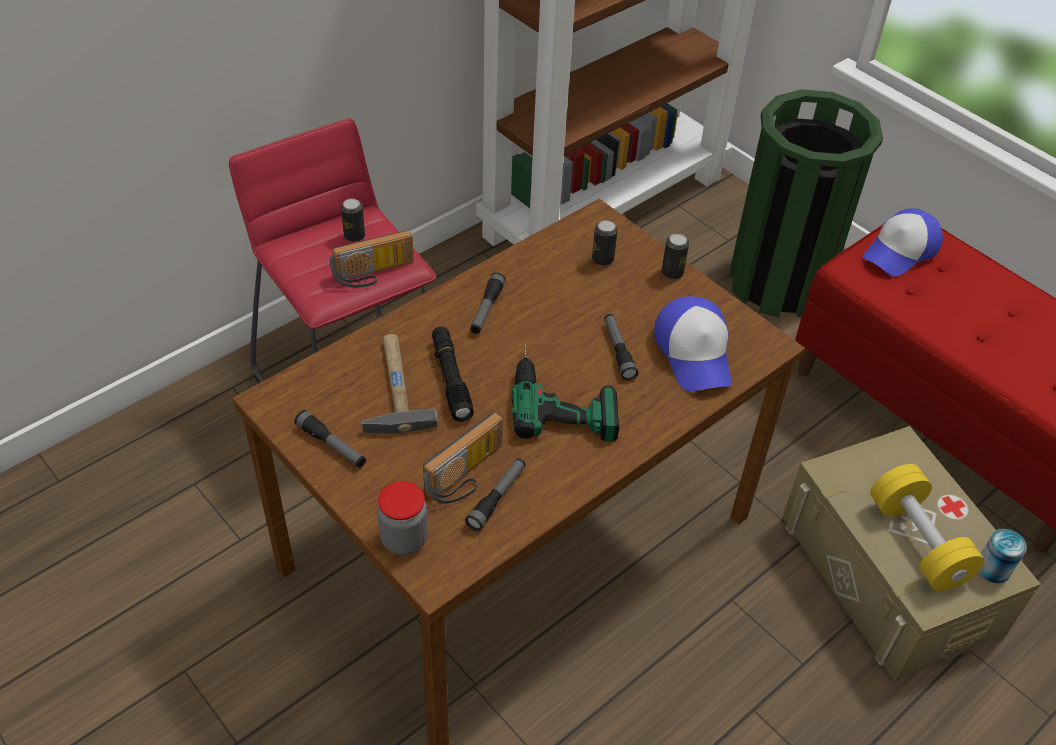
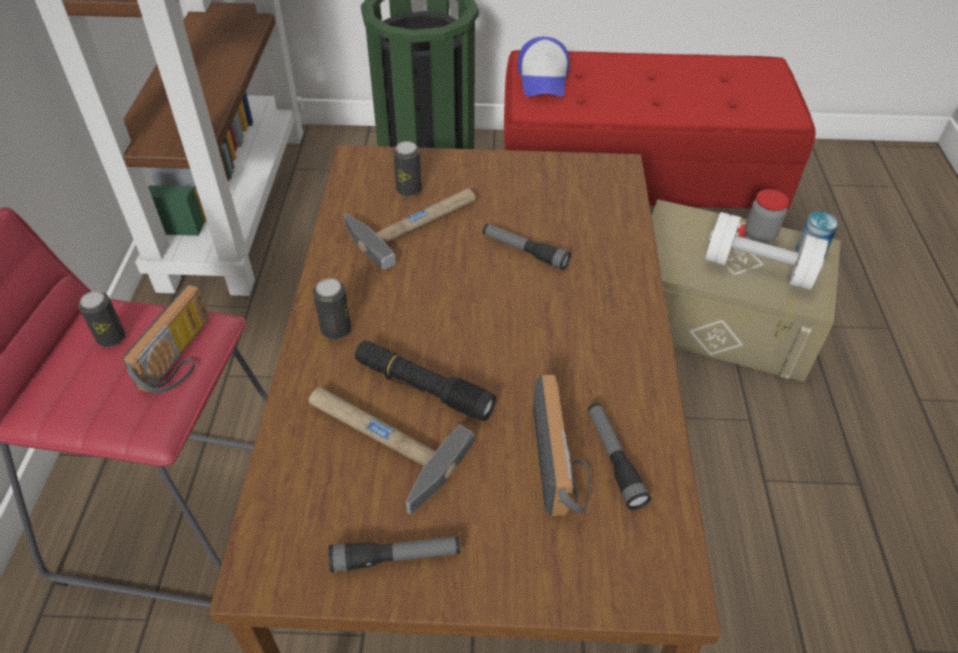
camera: 45 degrees left, 0 degrees up
(404, 539) = (597, 582): jar -> jar (759, 235)
(486, 309) = (367, 299): flashlight -> none
(562, 395) = (535, 322): power drill -> none
(576, 284) = (416, 223): none -> hammer
(672, 273) = (477, 164): can -> can (336, 329)
(694, 353) = (579, 211): cap -> none
(917, 542) = (758, 269): yellow dumbbell -> white dumbbell

